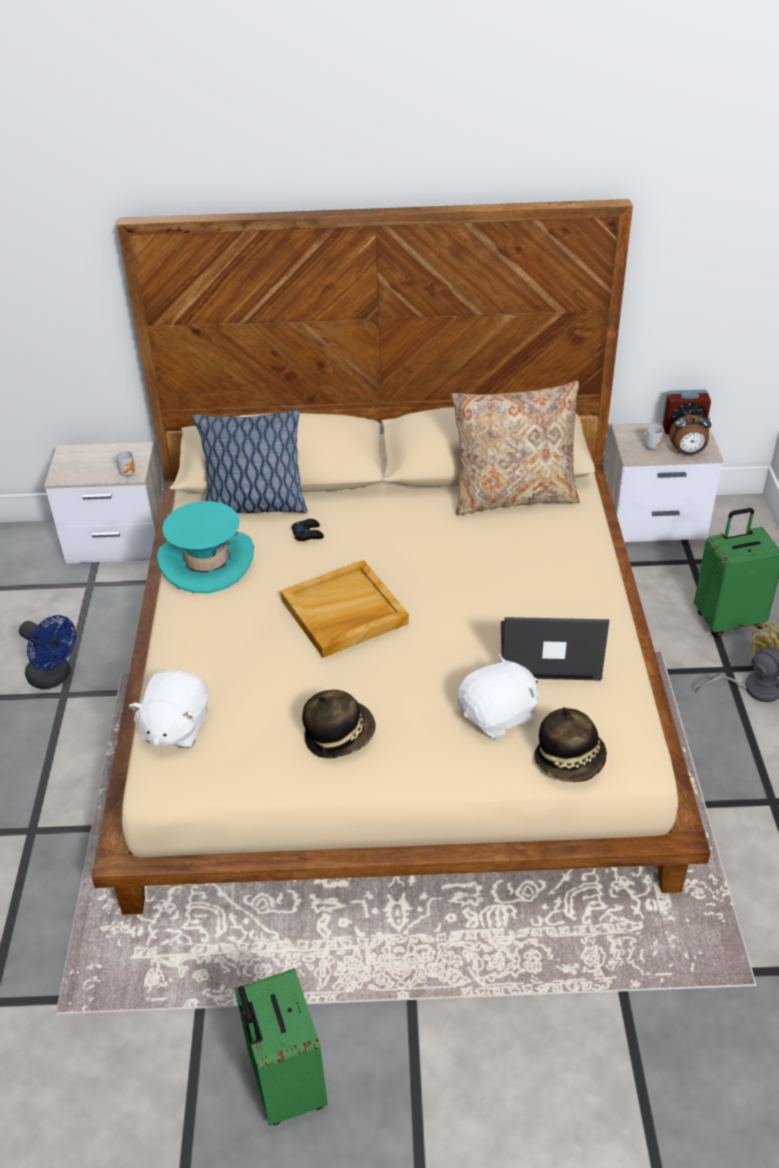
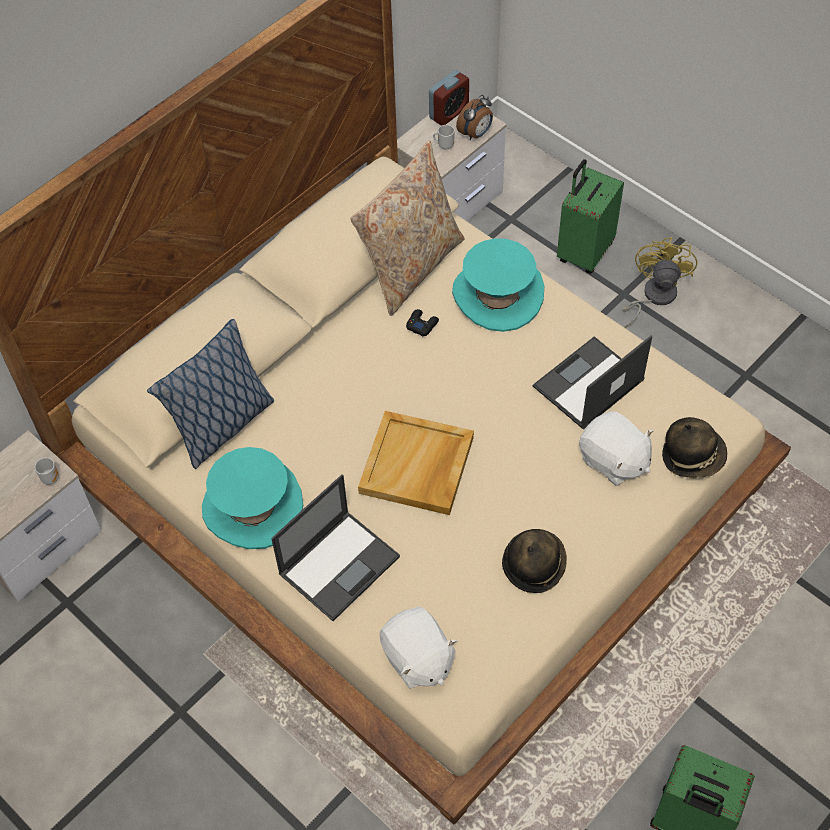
camera: 45 degrees left, 15 degrees up
(54, 677) = (151, 705): blue fan -> none
(209, 631) = (340, 564): none -> laptop
(308, 533) = (299, 419): black game controller -> black game controller (422, 324)
(498, 716) = (613, 461): white plush toy -> white plush toy turned 120 degrees clockwise
(555, 551) = (498, 295): none -> turquoise hat

